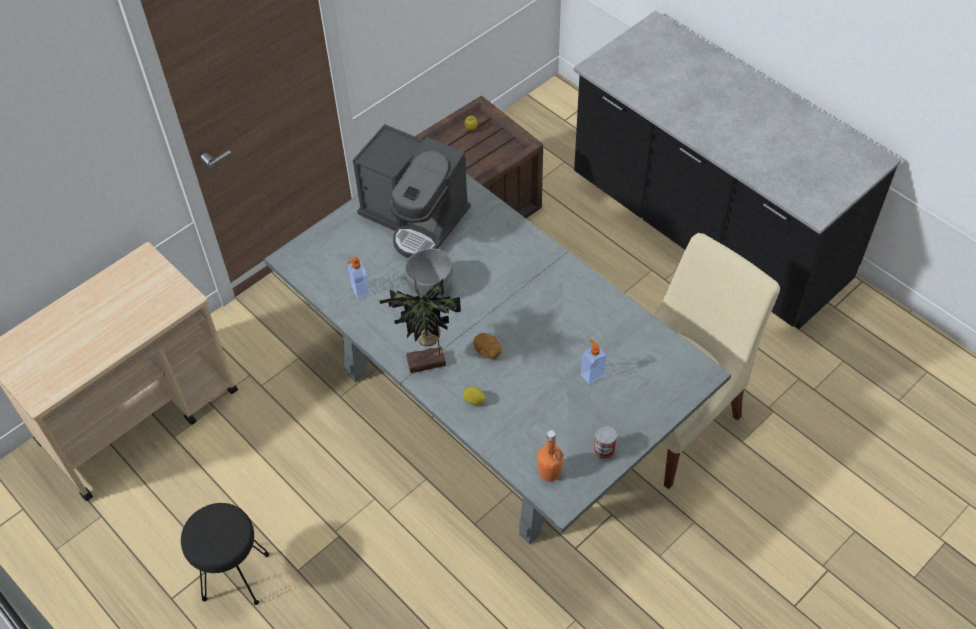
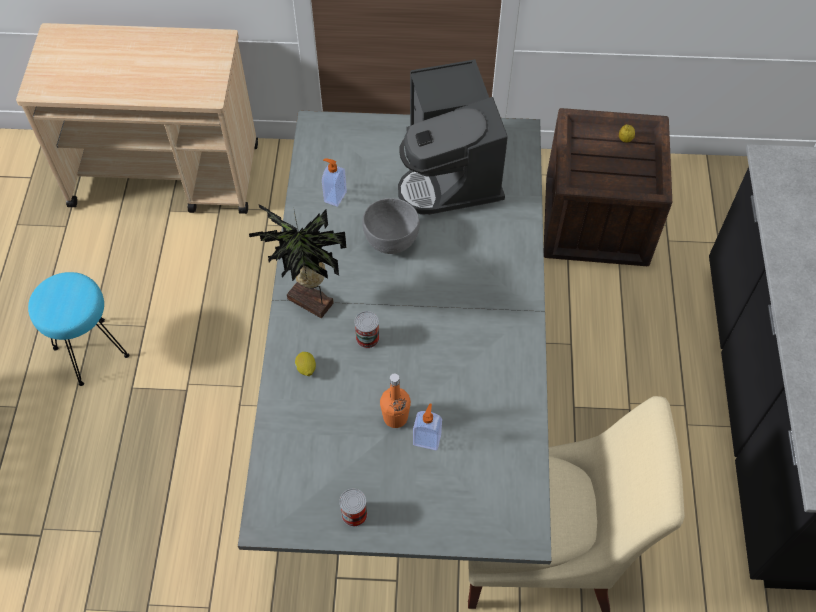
camera: 45 degrees right, 5 degrees up
(235, 576) = (91, 351): black stool -> turquoise stool
(488, 352) = (367, 338): potato -> can
(549, 472) = (287, 488): orange bottle -> orange bottle (395, 417)

